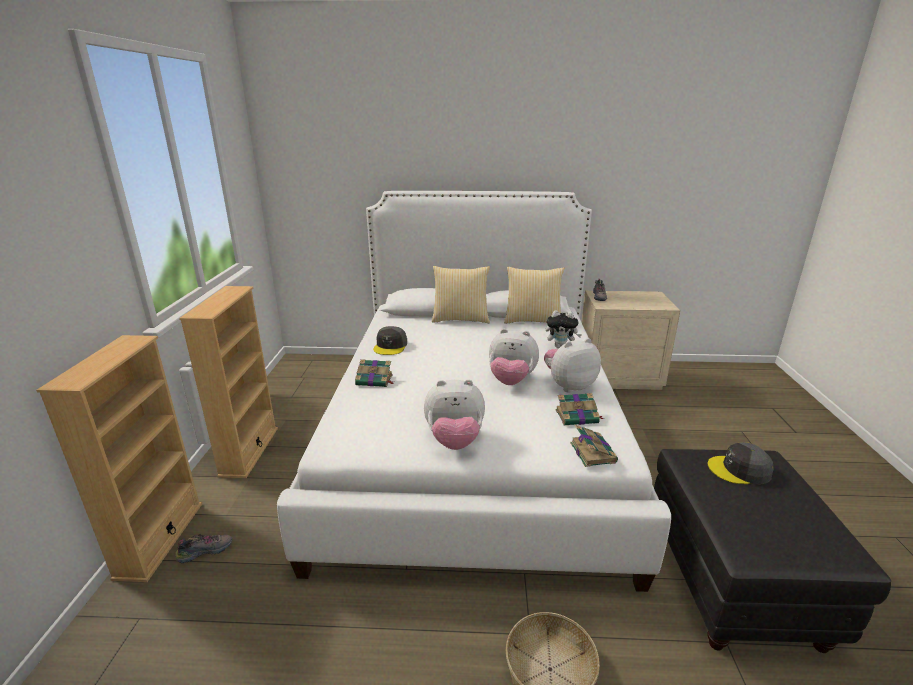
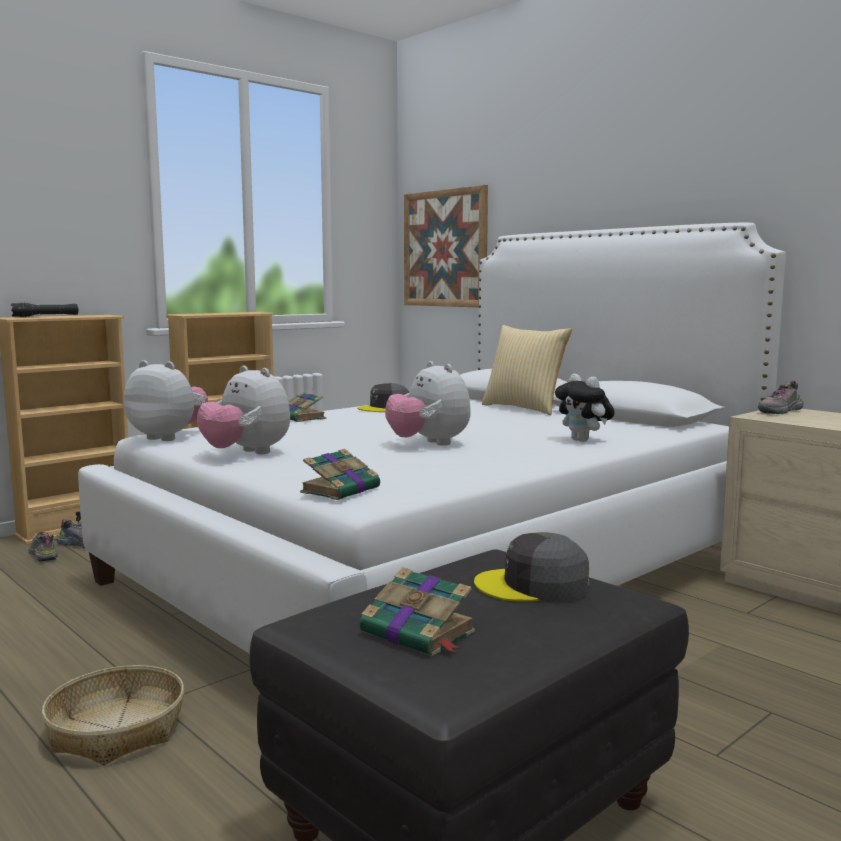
camera: 45 degrees right, 15 degrees down
(93, 366) = (45, 316): none -> black flashlight
(188, 582) = (42, 554): none -> shoe
(316, 195) = (445, 248): none -> picture
(532, 320) = (619, 422): pillow -> none
(568, 385) = (484, 459): plush toy -> plush toy (168, 437)
(578, 417) = (413, 473): book -> book (419, 633)
(739, 470) = (533, 585): grey cap -> grey cap turned 45 degrees counterclockwise

